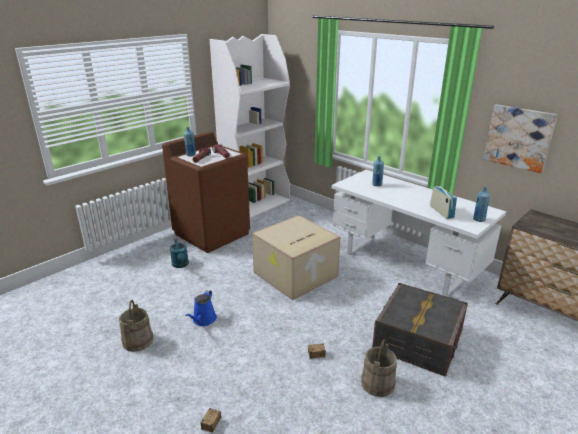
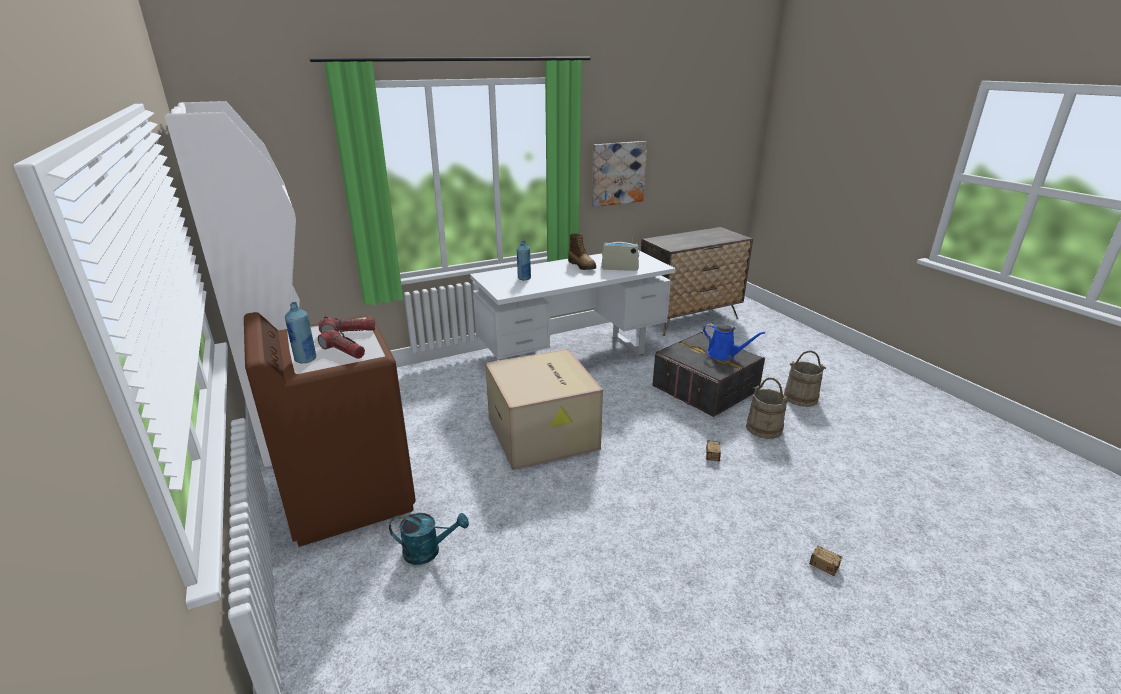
camera: 70 degrees left, 0 degrees up
(137, 341) = (637, 636): beige bucket -> beige bucket (800, 398)
(203, 320) = (611, 543): blue watering can -> blue watering can (724, 355)
(427, 198) = (582, 266): none -> boot
(479, 219) = (645, 260): blue bottle -> none

